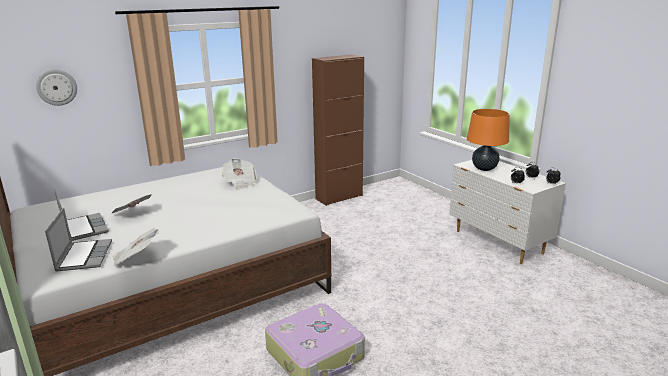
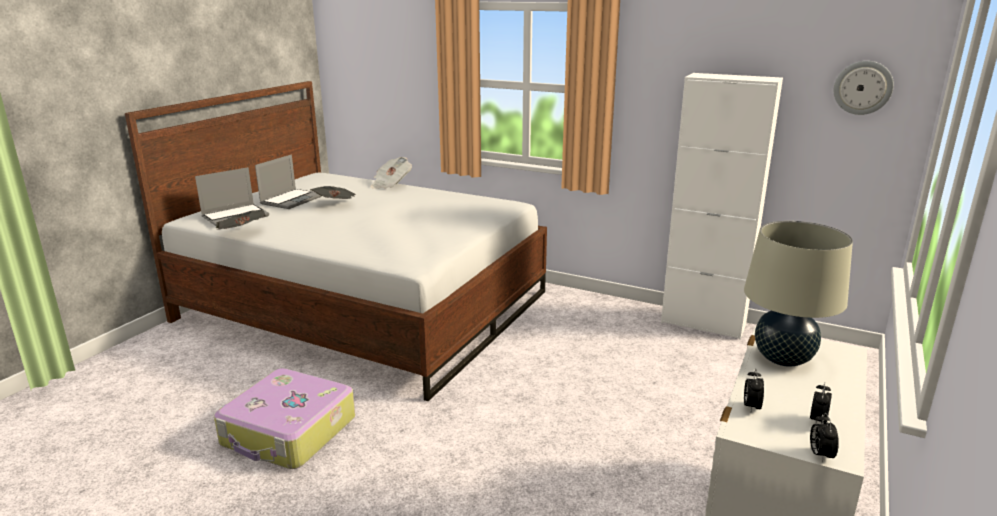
camera: 60 degrees right, 0 degrees up
(56, 87) = (377, 61): wall clock -> wall clock (863, 87)
(240, 182) = (465, 218): newspaper -> newspaper (391, 184)
(339, 197) = (703, 323): brown cabinet -> white cabinet
(484, 168) = (783, 359): orange table lamp -> beige table lamp

